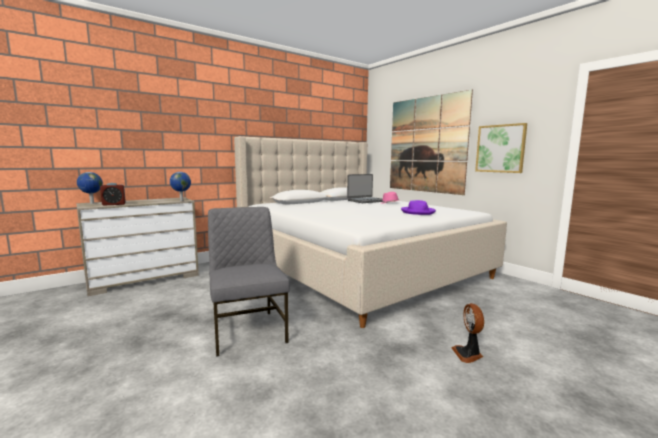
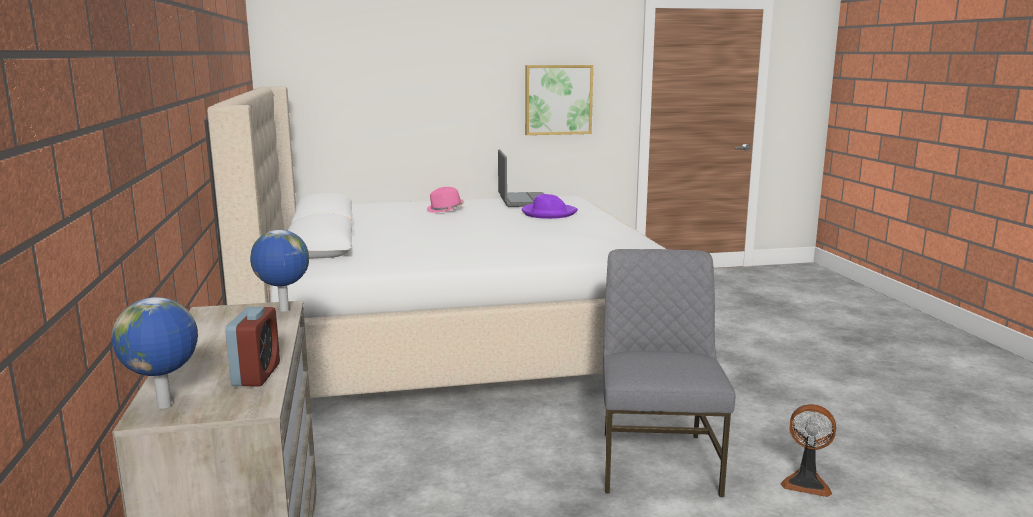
camera: 65 degrees left, 5 degrees up
(248, 330) = (657, 461): grey chair -> grey chair turned 90 degrees clockwise
(366, 201) = (388, 213): laptop -> laptop (523, 201)
(426, 145) = (425, 92): picture -> none
(468, 354) = (772, 353): fan -> fan (806, 483)

